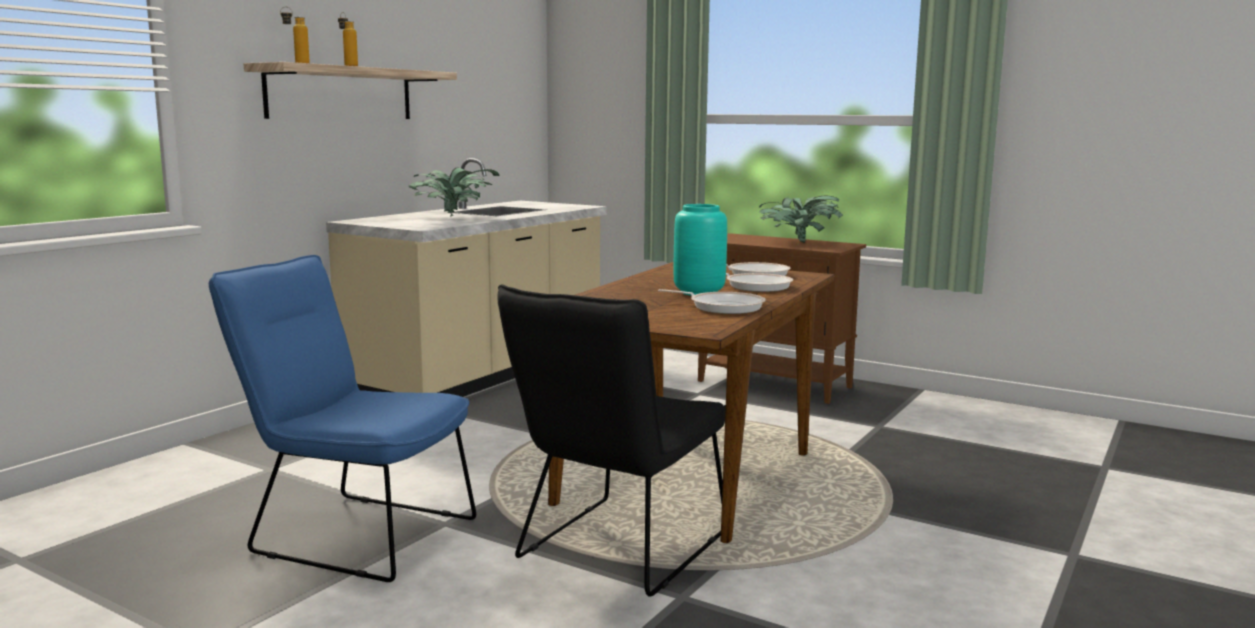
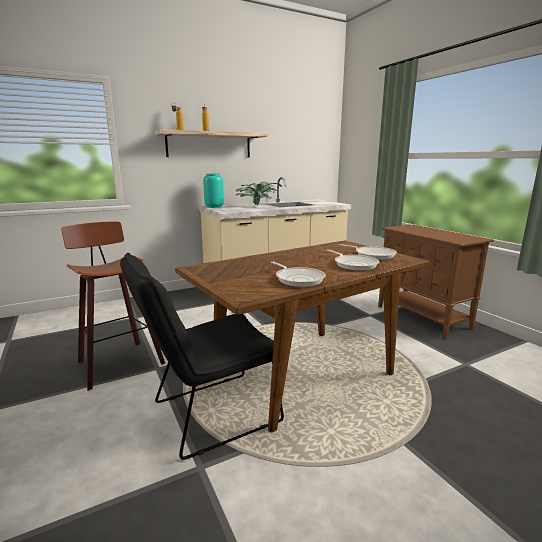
camera: 30 degrees right, 5 degrees up
(353, 533) = (117, 362): blue chair -> stool
(698, 292) = (308, 265): turquoise vase -> turquoise vase (214, 207)
(799, 243) = (444, 234): potted plant -> none

